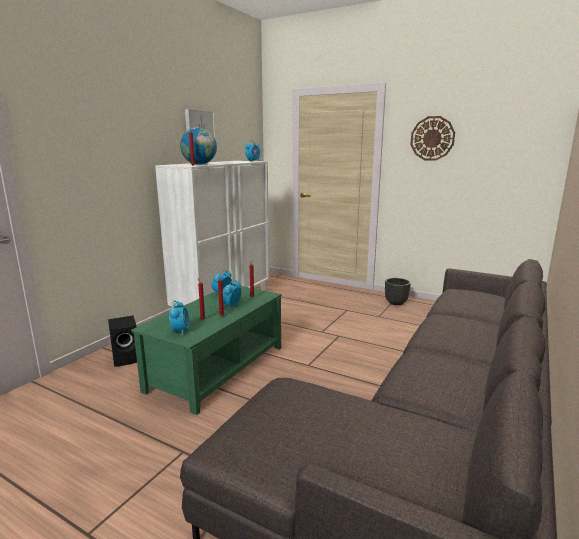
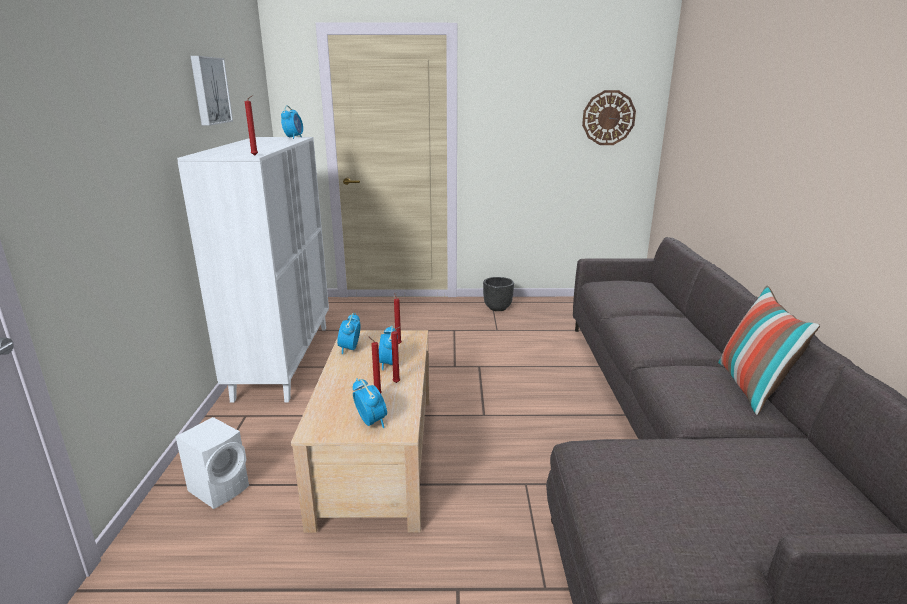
camera: 30 degrees left, 5 degrees up
(127, 358) = (221, 488): black speaker -> white speaker
(199, 164) = (249, 151): globe -> none
(218, 368) = (378, 457): green coffee table -> beige coffee table
(432, 138) = (521, 99): wall clock -> wall clock (608, 118)
(483, 387) = (752, 388): none -> pillow

